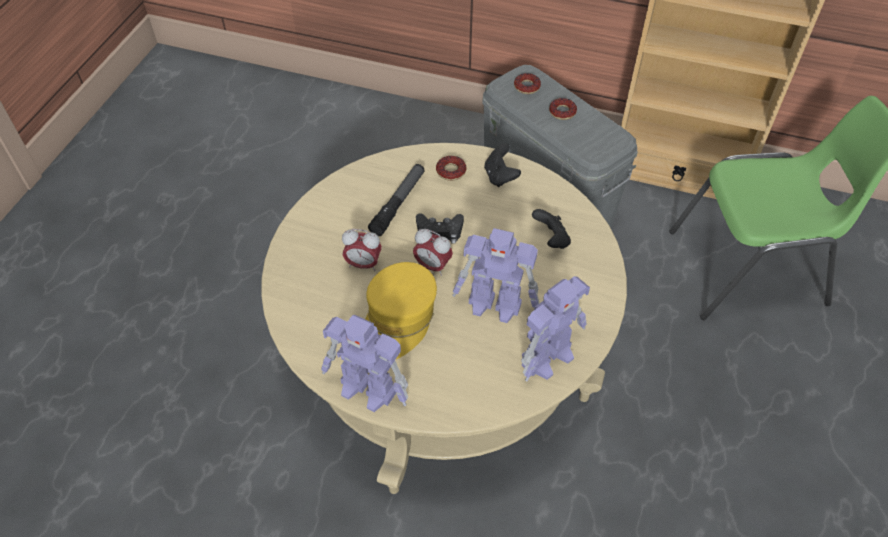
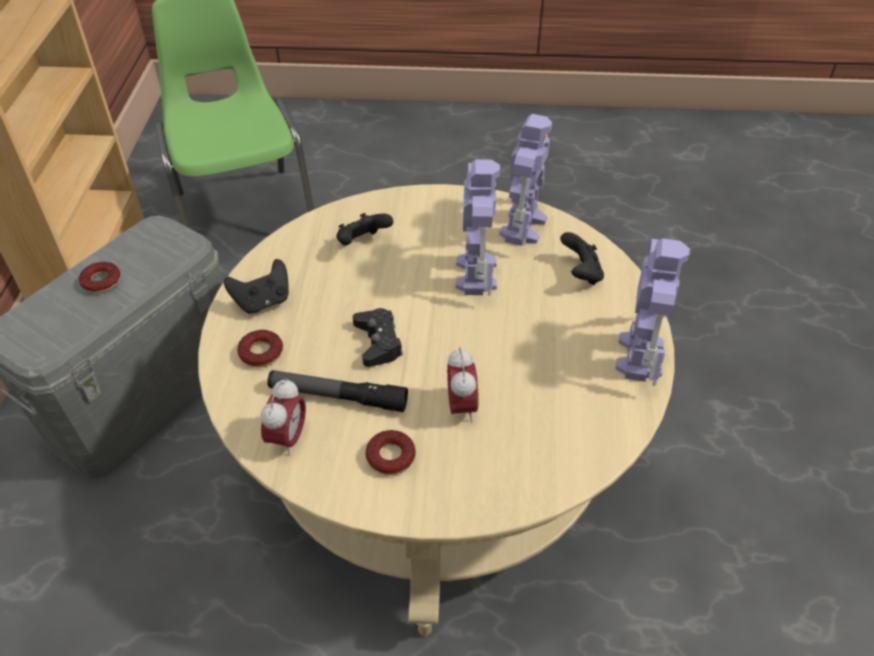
camera: 105 degrees left, 5 degrees down
(399, 319) = (532, 350): yellow cap -> none
(432, 266) = (439, 337): alarm clock -> alarm clock (288, 438)
(473, 380) = (581, 273): none -> black game controller
(527, 86) = (40, 325): donut -> donut (390, 456)
(549, 356) = (523, 225): toy robot -> toy robot turned 75 degrees clockwise

